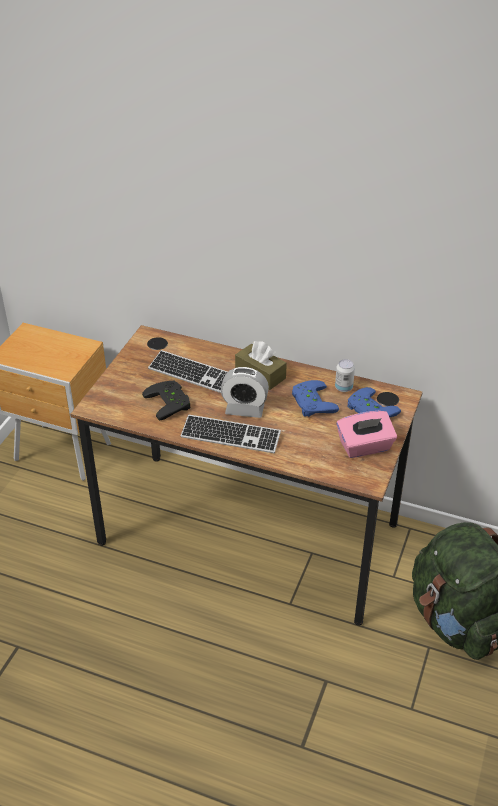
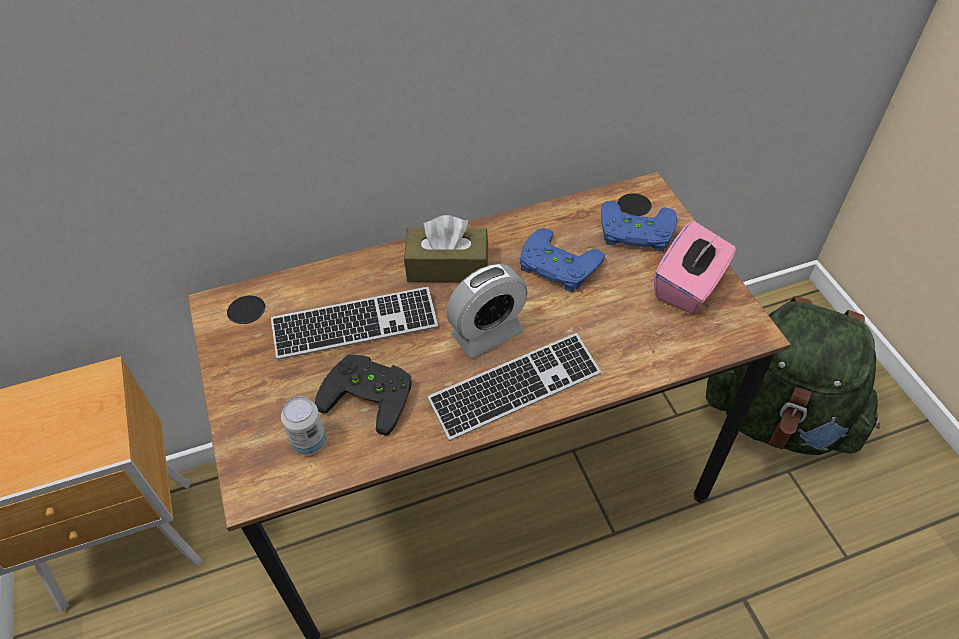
camera: 40 degrees left, 10 degrees up
(343, 388) = (570, 221): can -> can (309, 442)

